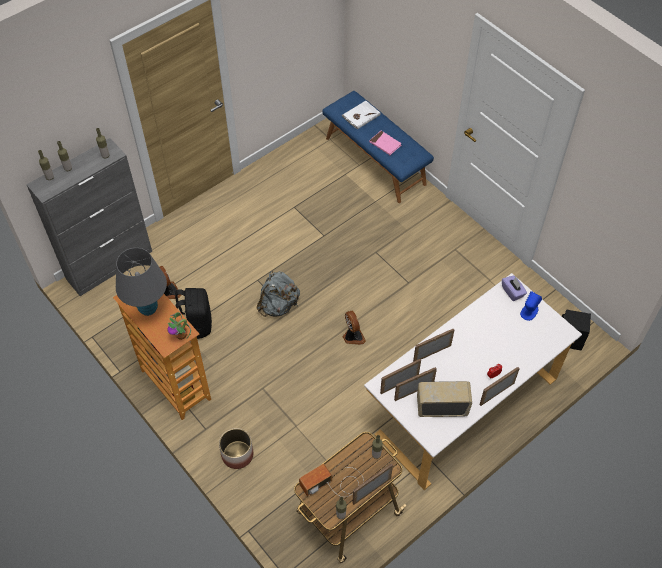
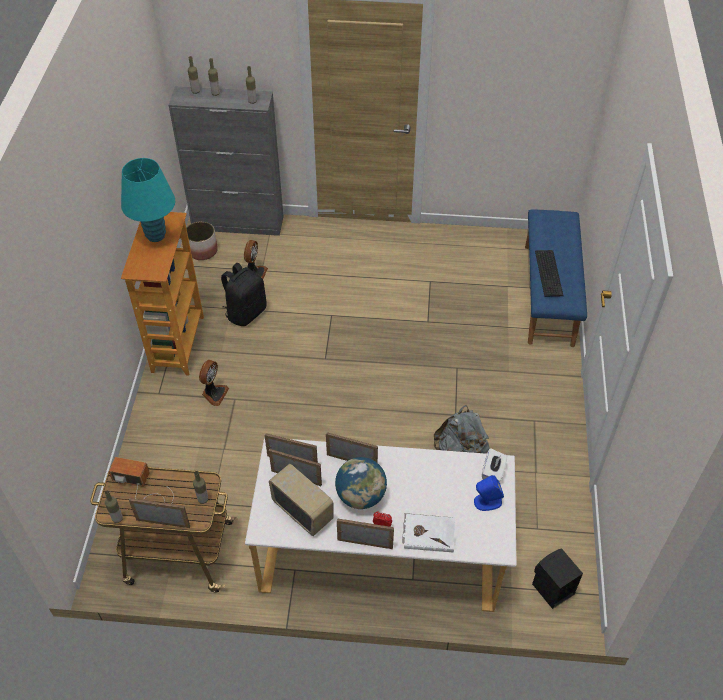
camera: 45 degrees right, 5 degrees down
(148, 308) = (155, 236): grey table lamp -> turquoise table lamp
(181, 335) = (152, 272): potted plant -> none
(237, 454) = (157, 431): planter -> planter (203, 250)
(278, 305) = (323, 347): grey backpack -> grey backpack (460, 450)
(353, 336) = (353, 419): fan -> fan (214, 393)
(360, 116) = (555, 235): white book -> white book (428, 533)
(385, 144) = (549, 272): pink book -> keyboard
(462, 369) = (361, 496): none -> globe
(512, 292) = (493, 472): purple tissue box -> white tissue box

